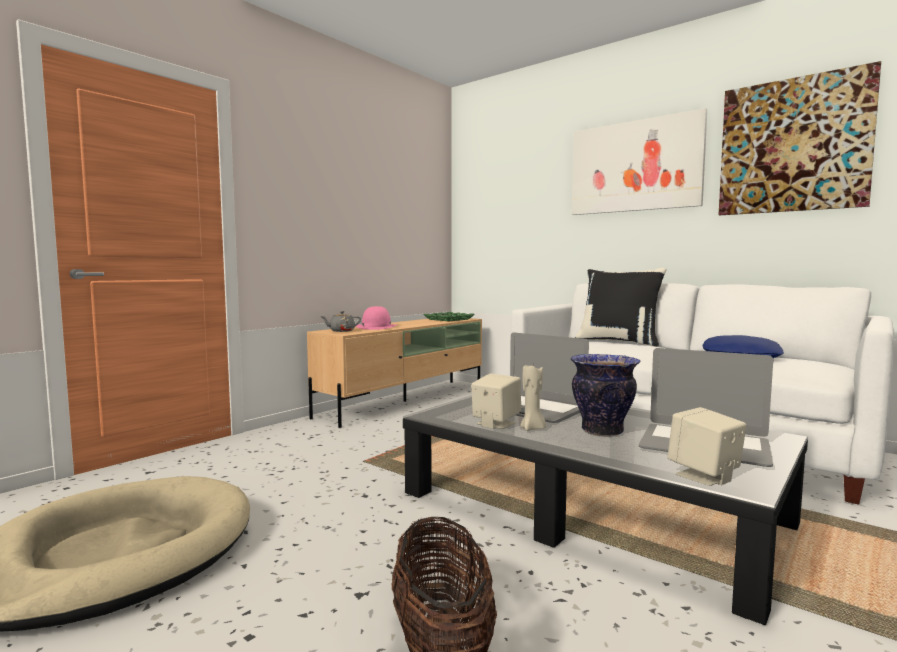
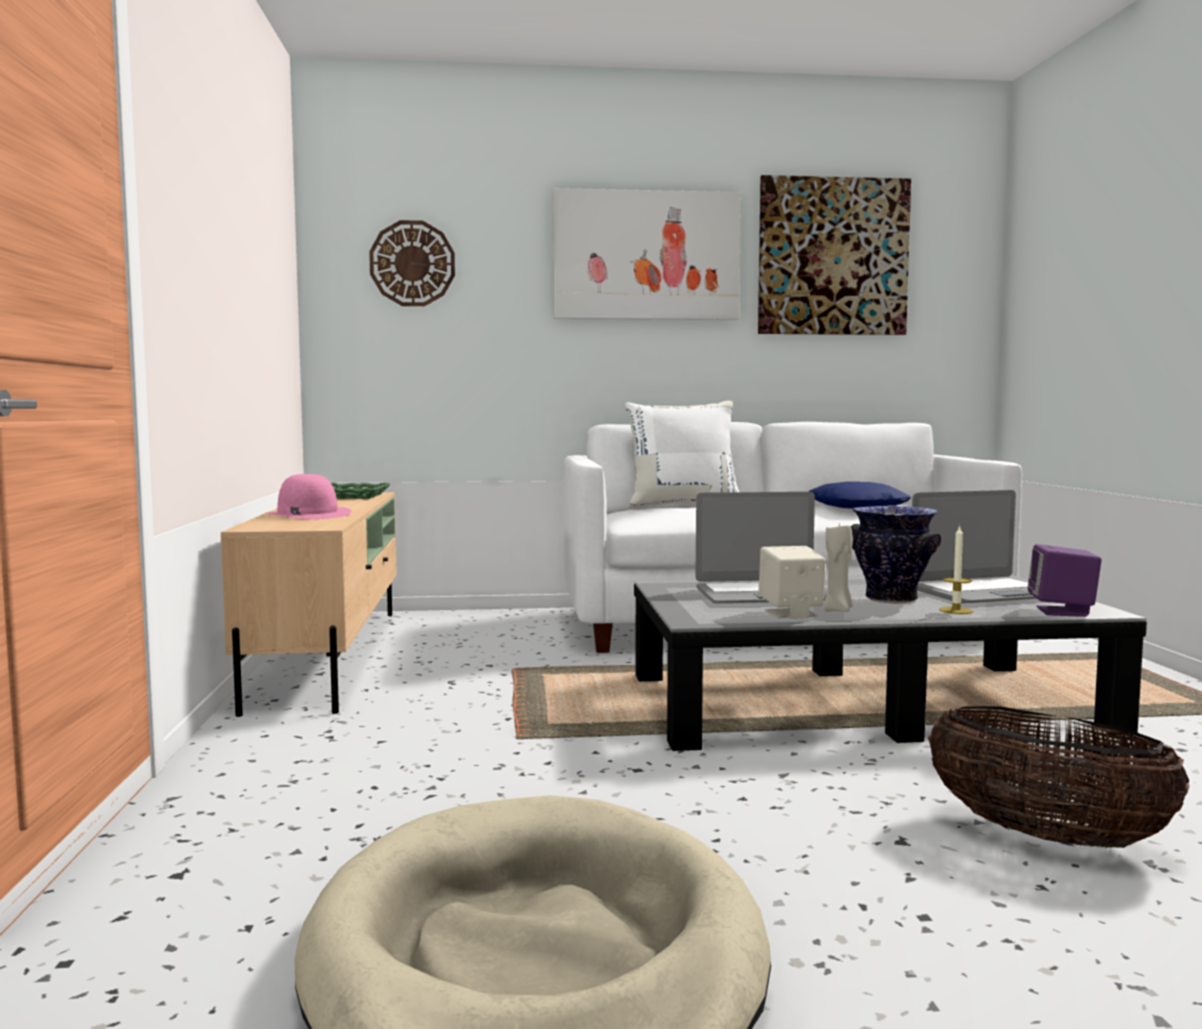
camera: 45 degrees left, 0 degrees up
(341, 331) = (289, 525): grey teapot -> none
(500, 189) = (412, 263): none -> wall clock
(613, 450) = (956, 610): none -> candle
(619, 342) = (683, 505): black pillow -> white pillow
(704, 476) = (1062, 611): beige speaker -> purple speaker

